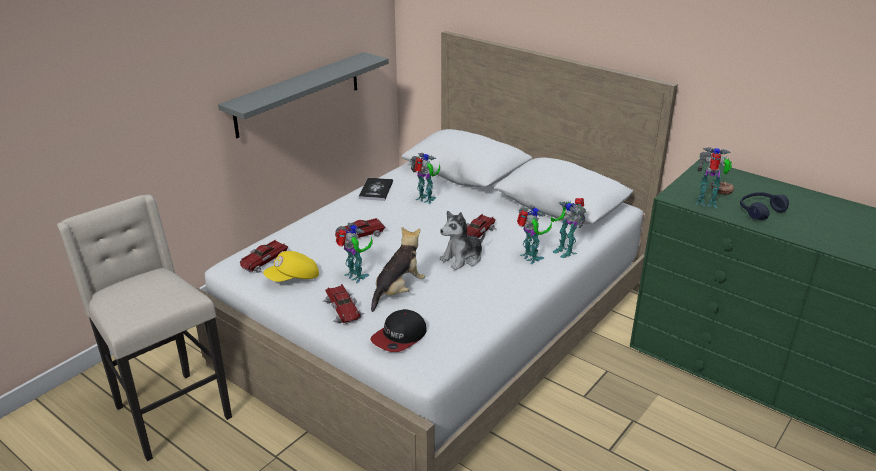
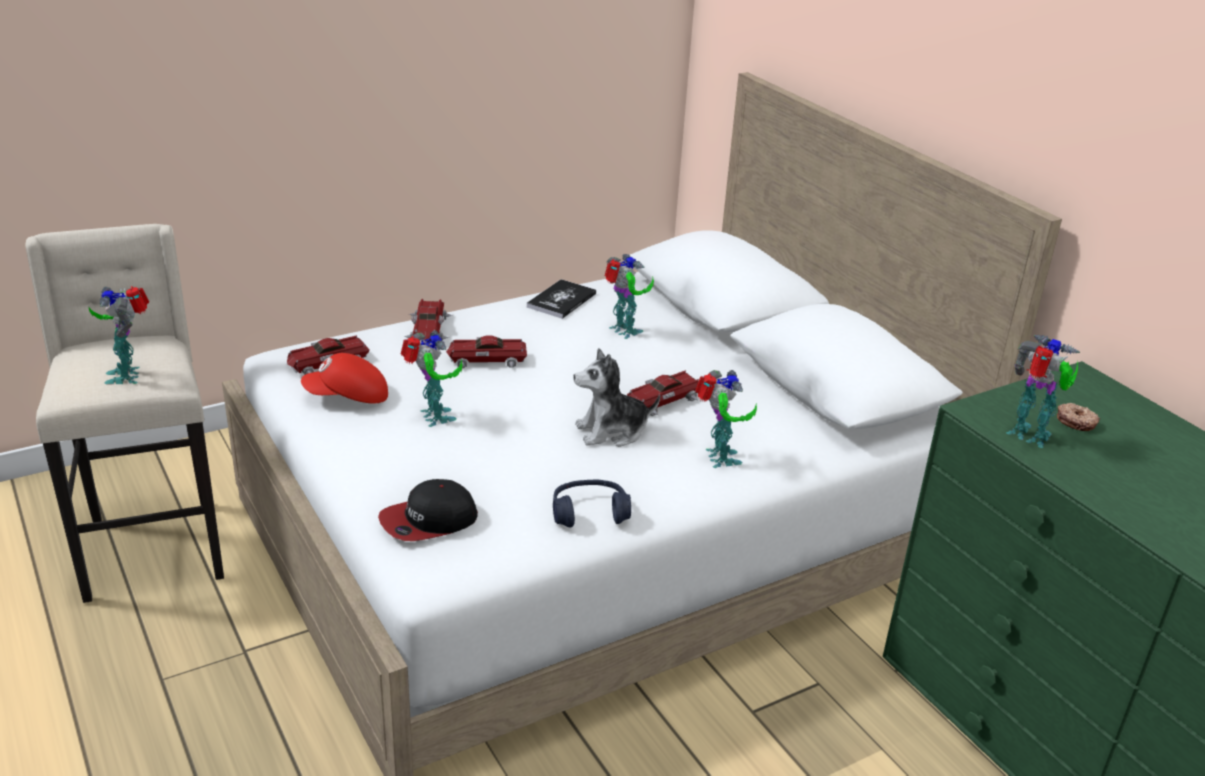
camera: 20 degrees right, 0 degrees up
(293, 279) = (348, 397): yellow cap -> red cap
(298, 94) = (492, 131): grey shelf -> none
(343, 309) = (381, 459): toy car -> toy car (429, 329)
(398, 291) = (479, 454): plush toy -> none
(565, 250) = (786, 461): toy robot -> toy robot (128, 375)
(760, 211) = (1120, 474): blue headphones -> blue headphones (589, 513)

